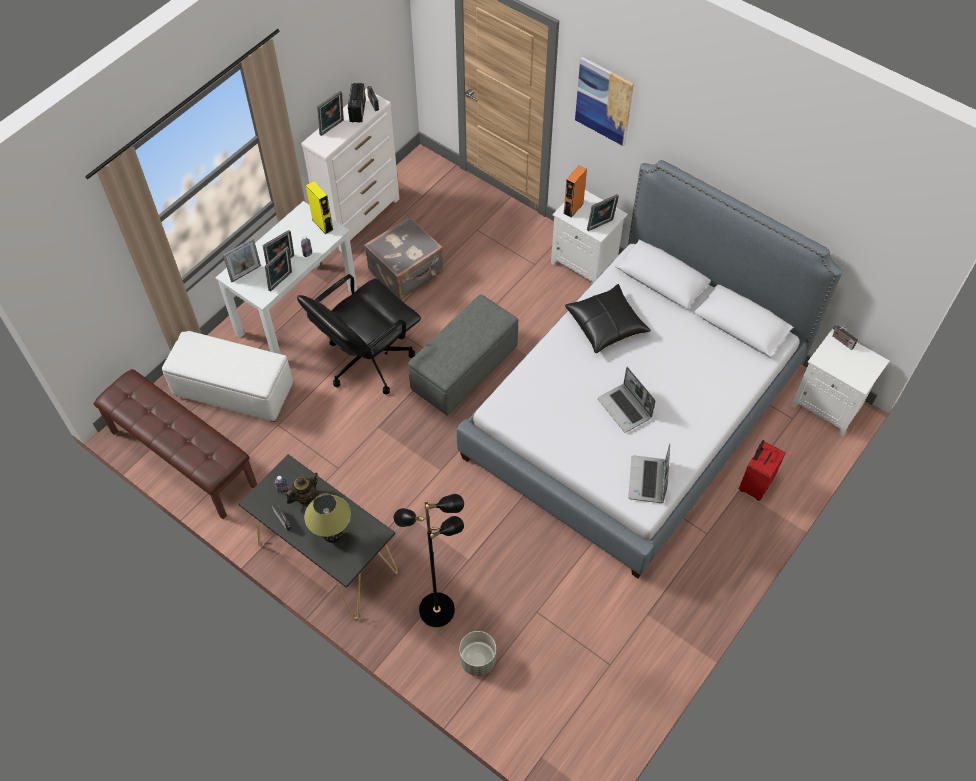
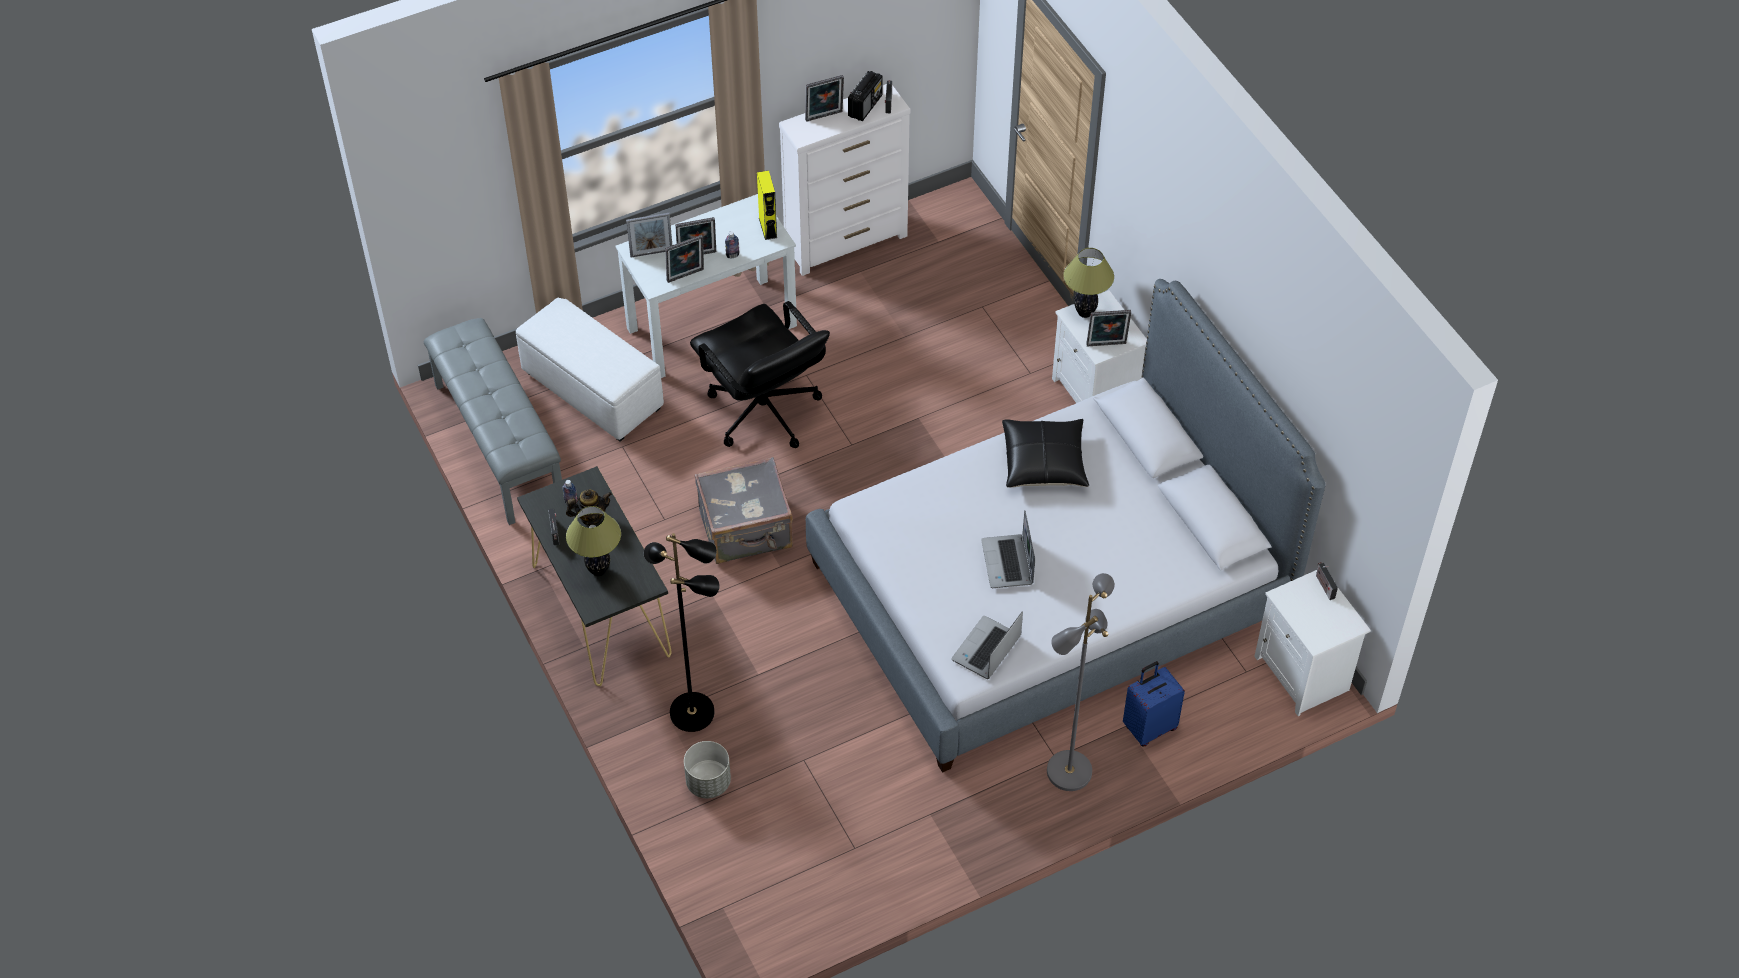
camera: 25 degrees right, 5 degrees down
(182, 458) = (498, 443): brown bench -> grey bench
(367, 360) = (763, 412): black office chair -> black office chair turned 105 degrees counterclockwise
(407, 272) = (867, 327): grey suitcase -> grey suitcase (746, 530)
(465, 369) = (874, 464): grey ottoman -> none
(573, 208) = (1085, 313): orange speaker -> table lamp
(604, 101) = (1137, 187): picture -> none
(720, 539) = (1068, 770): none -> grey floor lamp
(754, 484) = (1149, 727): red suitcase -> blue suitcase

